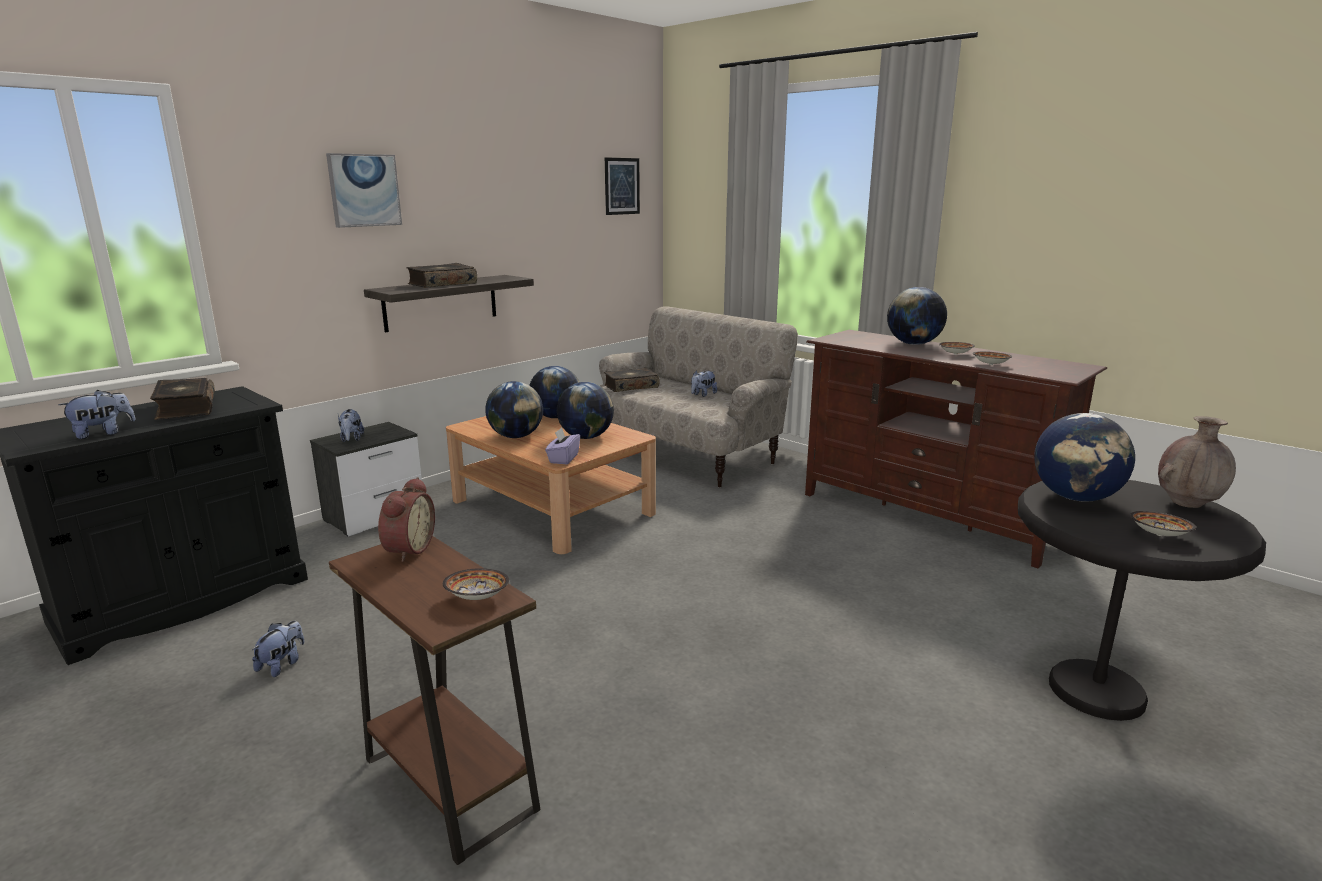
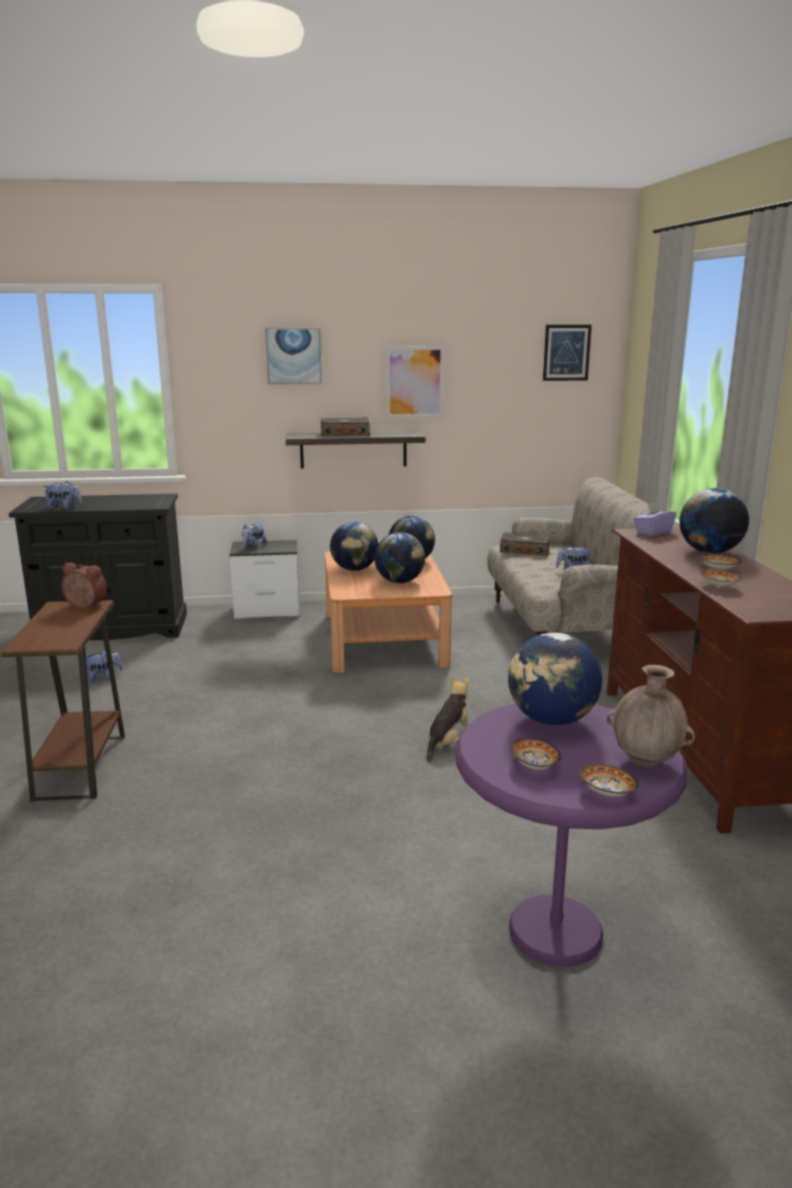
camera: 40 degrees right, 0 degrees up
(185, 408) = (122, 501): book -> none
(407, 549) = (84, 607): alarm clock -> alarm clock turned 120 degrees counterclockwise
(478, 598) = (59, 639): bowl -> bowl (607, 793)
(496, 220) = (414, 382): none -> picture
(563, 459) = (351, 593): purple tissue box -> purple tissue box (653, 532)
(772, 579) = (448, 743): none -> plush toy
(1096, 691) = (555, 932): black side table -> purple side table

